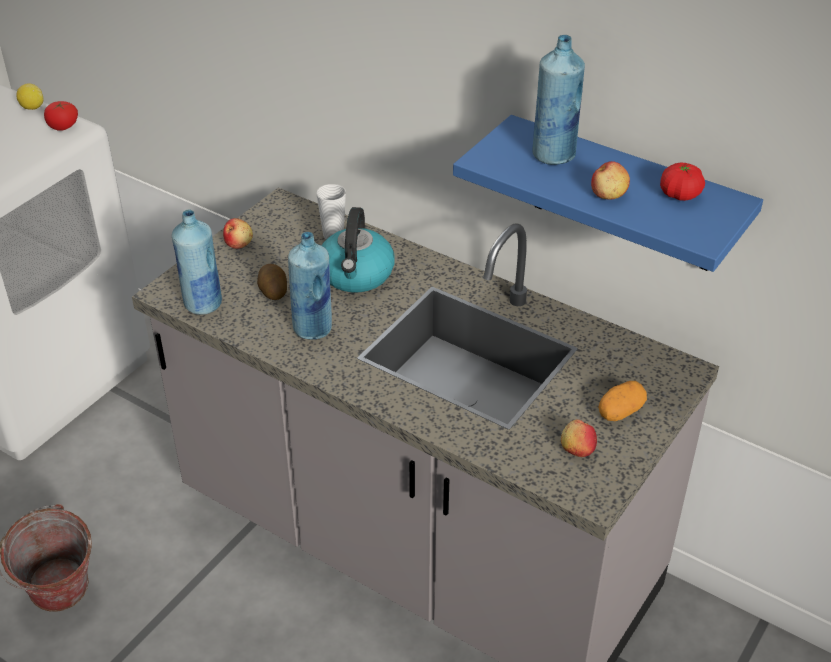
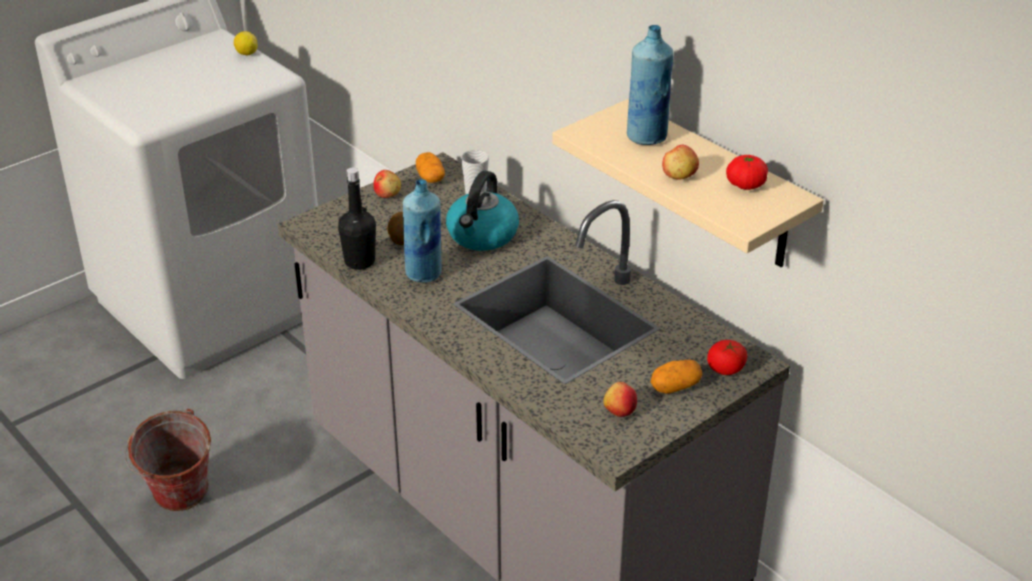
camera: 15 degrees right, 5 degrees down
(63, 127) = (267, 73): tomato -> tomato (725, 369)
(203, 304) = (335, 239): blue bottle -> none
(239, 326) = (359, 261): none -> black bottle
(276, 218) = (430, 177): none -> potato
(625, 196) = (716, 187): blue shelf -> beige shelf

